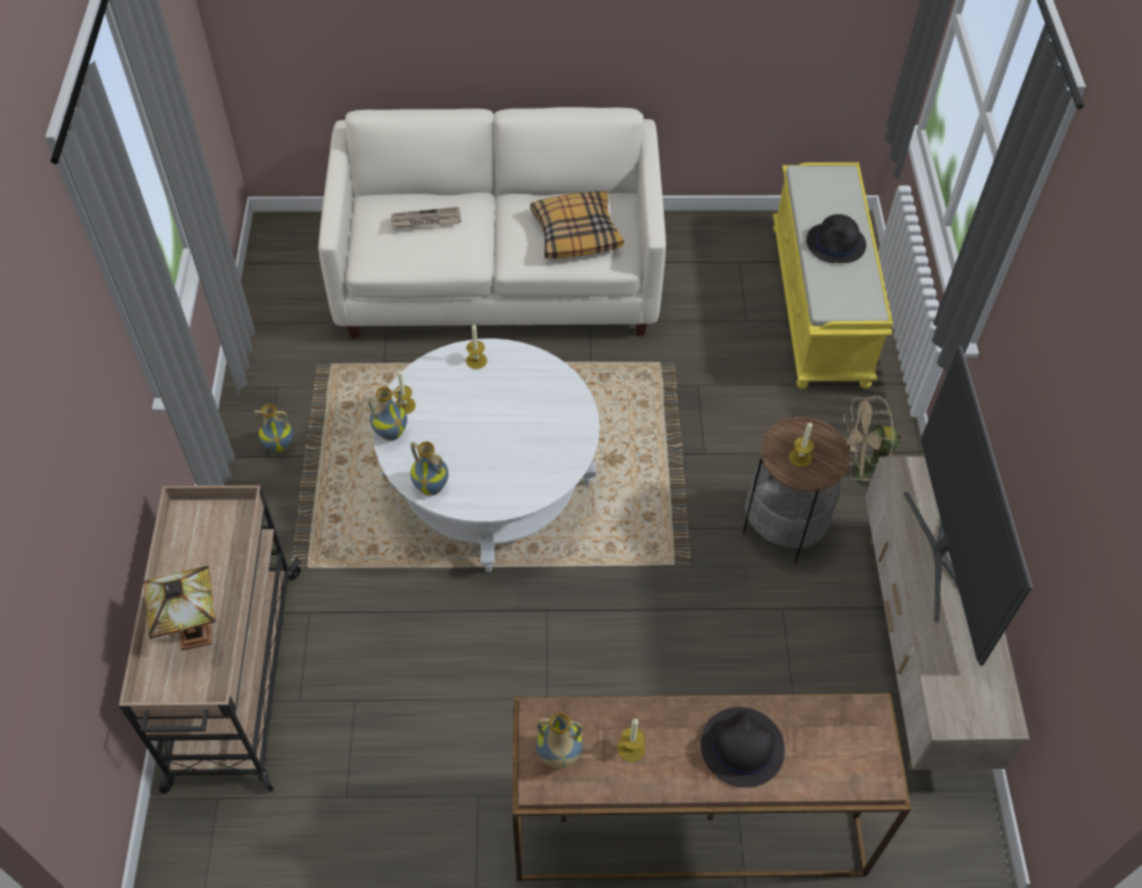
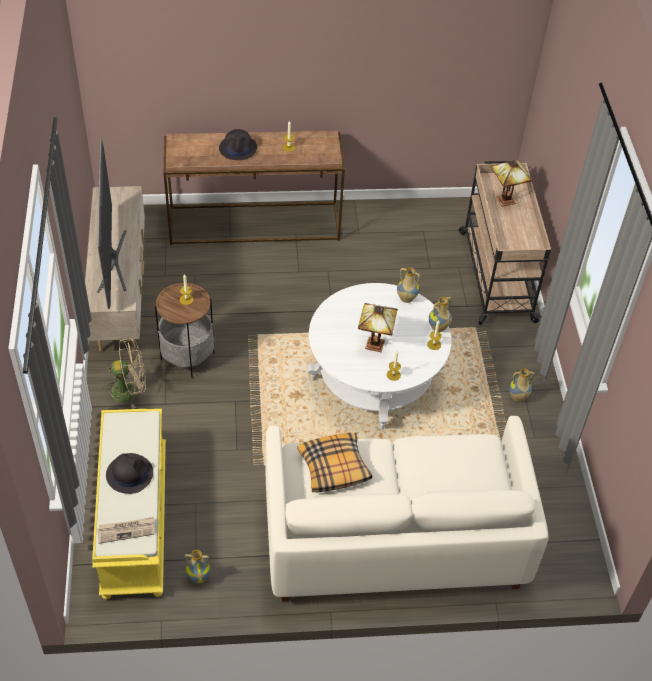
camera: 175 degrees right, 5 degrees down
(425, 220) = (451, 471): newspaper -> newspaper (126, 530)
(497, 410) = (374, 343): none -> table lamp
(558, 756) = (321, 144): vase -> vase (199, 576)

